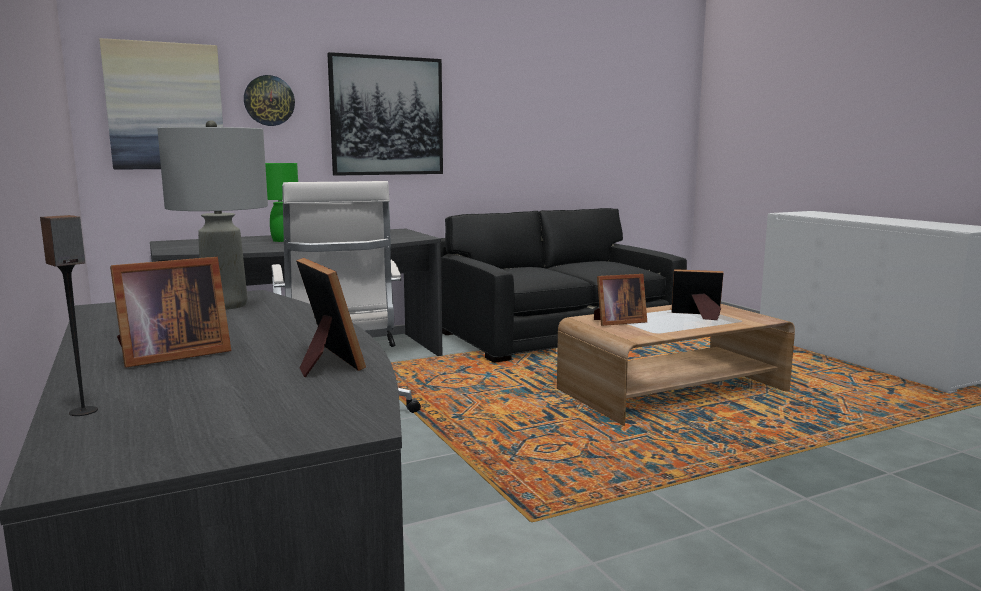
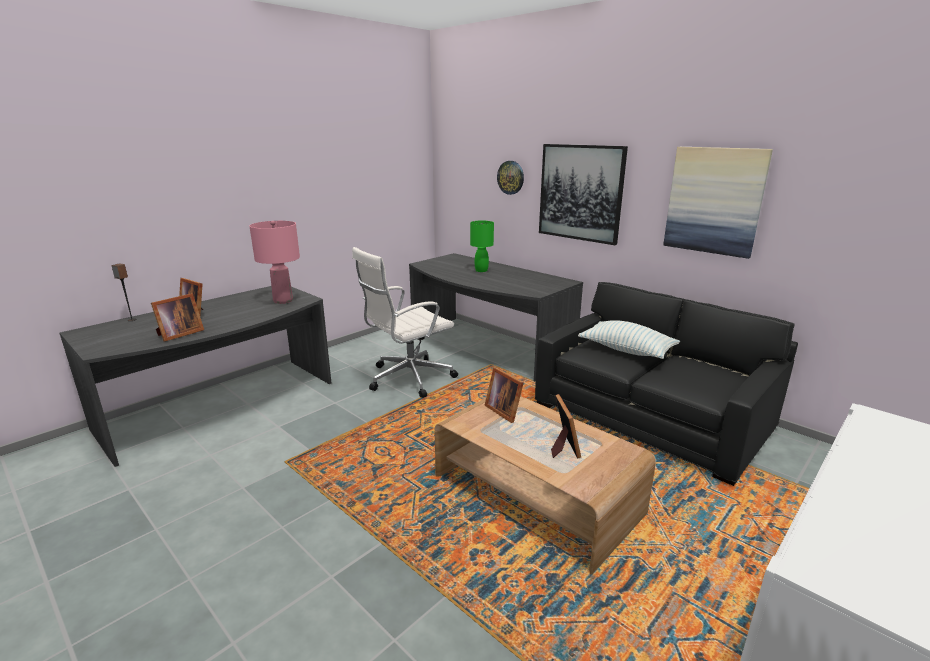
camera: 70 degrees right, 10 degrees up
(165, 106) = (465, 179): picture -> picture (714, 201)
(226, 305) = (283, 301): grey table lamp -> pink table lamp
(535, 270) = (627, 350): none -> pillow

